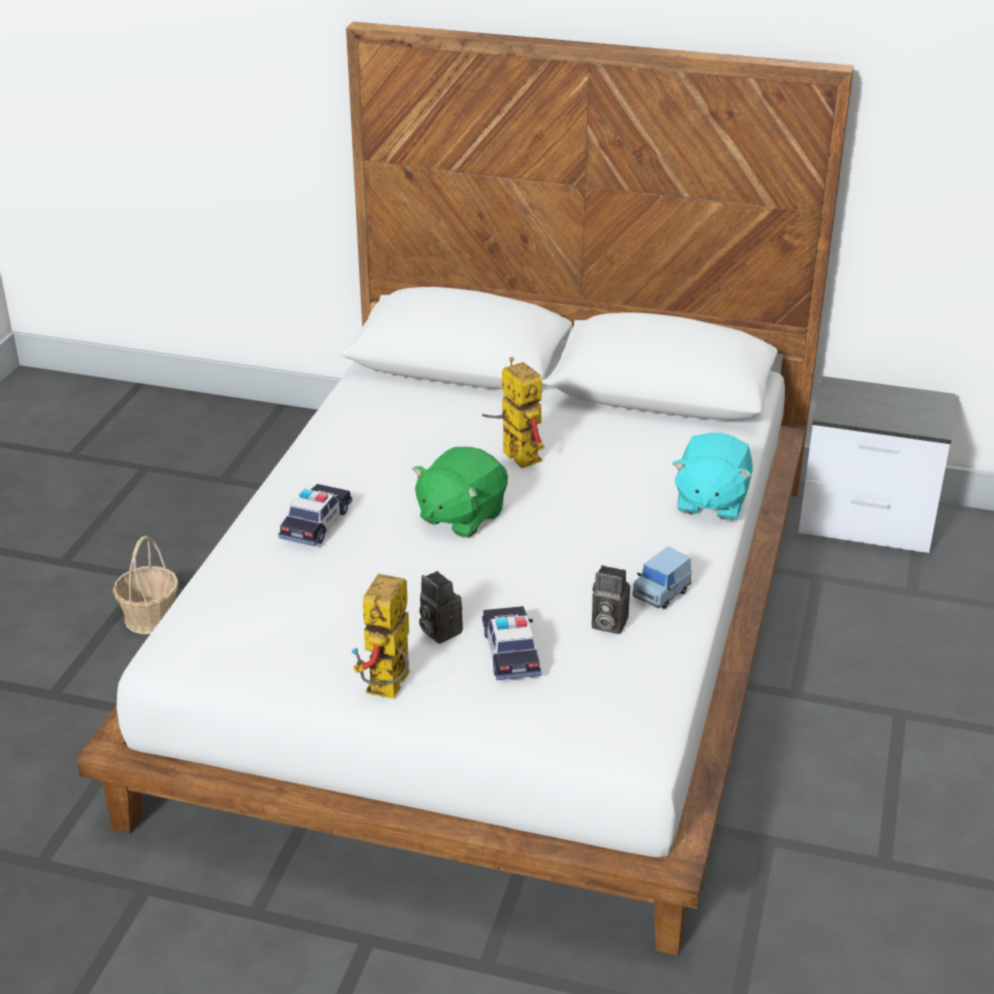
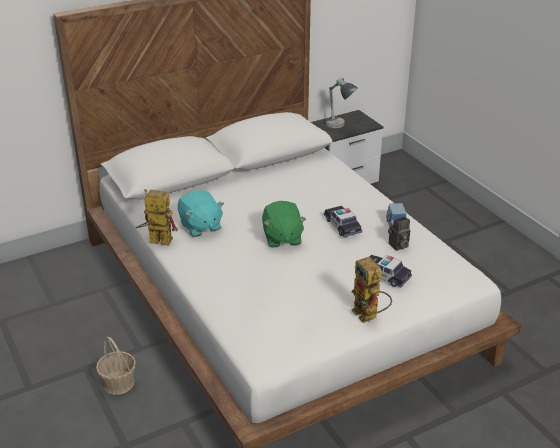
camera: 45 degrees left, 0 degrees up
(316, 523) = (231, 273): toy car -> toy car (342, 225)
(438, 631) = (348, 284): camera -> none
(513, 454) = (258, 204): toy robot -> toy robot (155, 241)
(710, 501) = (356, 184): turquoise plush toy -> turquoise plush toy (200, 226)
(866, 406) = (339, 127): none -> table lamp

